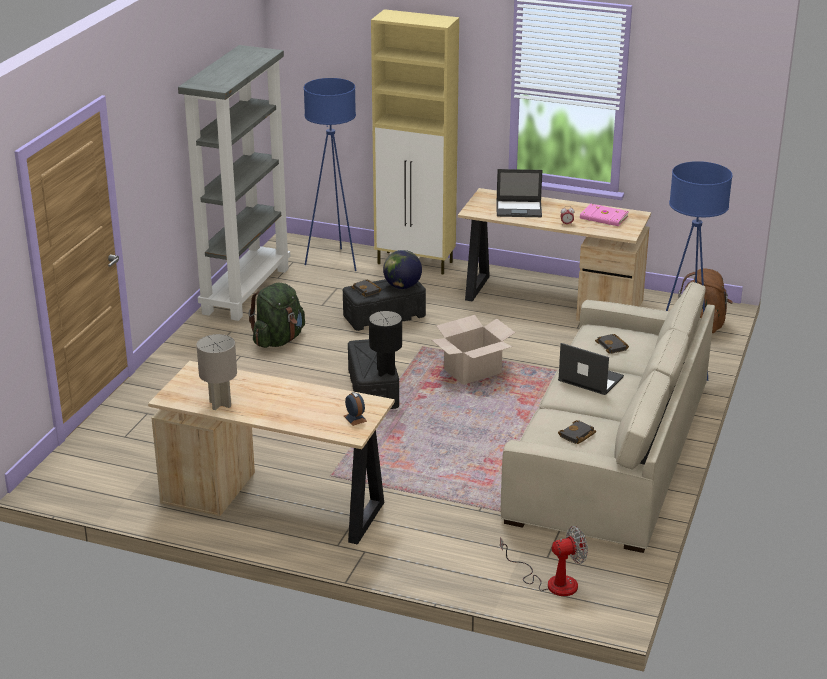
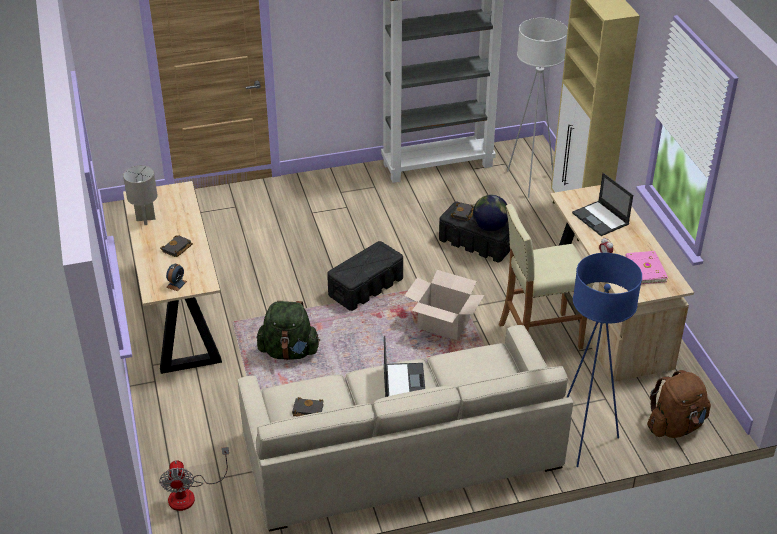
camera: 55 degrees right, 10 degrees up
(278, 340) = (386, 212): green backpack -> green backpack (289, 352)
(334, 262) = (529, 181): blue floor lamp -> white floor lamp
(386, 372) = (353, 278): black table lamp -> none
(540, 336) = (539, 336): none -> beige stool
(552, 582) = (189, 494): fan -> fan turned 45 degrees clockwise
(613, 346) = (472, 373): black book -> black book (177, 249)

